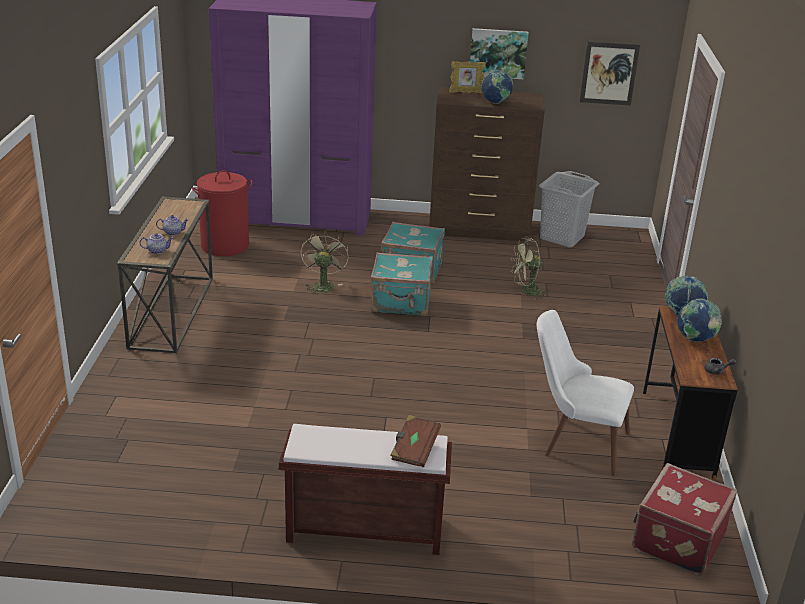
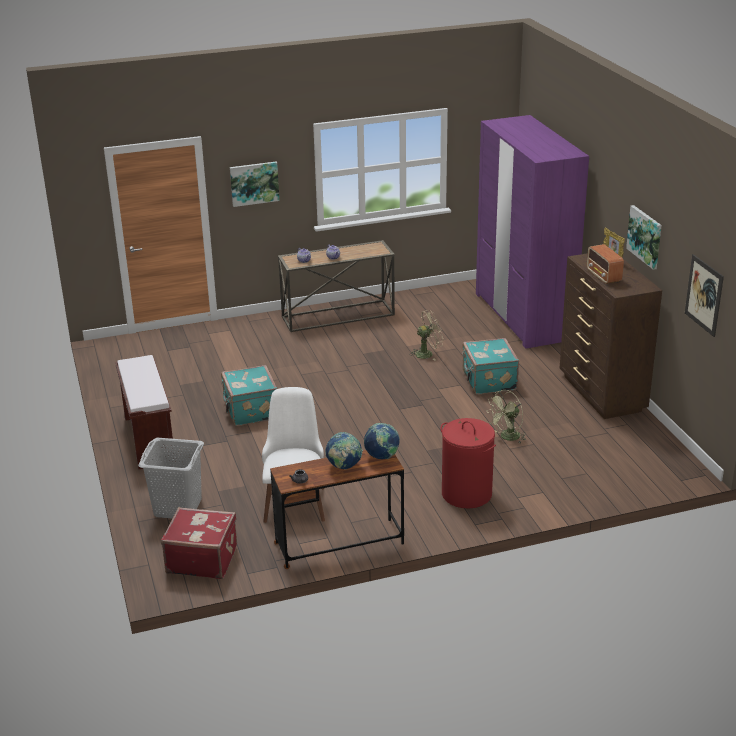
camera: 70 degrees right, 0 degrees up
(73, 170) = (254, 183): none -> picture
(225, 246) = (446, 305): red laundry basket -> red laundry basket (466, 494)
(401, 303) = (431, 389): turquoise suitcase -> turquoise suitcase (250, 411)
(414, 450) = (145, 395): brown book -> none
(496, 103) = (603, 276): globe -> radio
(526, 291) = (507, 438): green fan -> green fan turned 90 degrees counterclockwise
(561, 237) = (635, 436): grey laundry basket -> grey laundry basket (177, 507)

